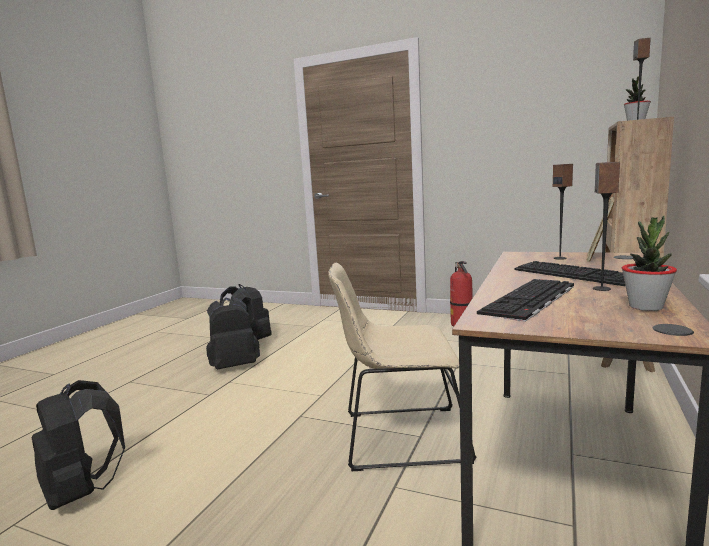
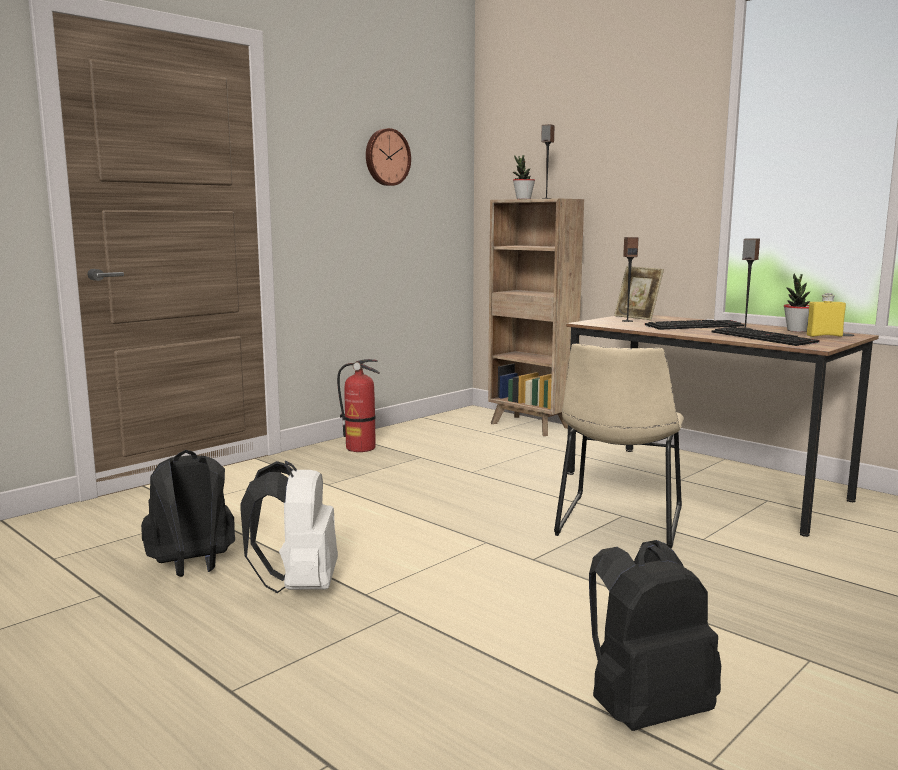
camera: 70 degrees left, 0 degrees up
(234, 366) = (299, 586): black backpack -> white backpack
(531, 102) = (386, 157): none -> wall clock
(613, 320) = (824, 336): none -> yellow bottle

